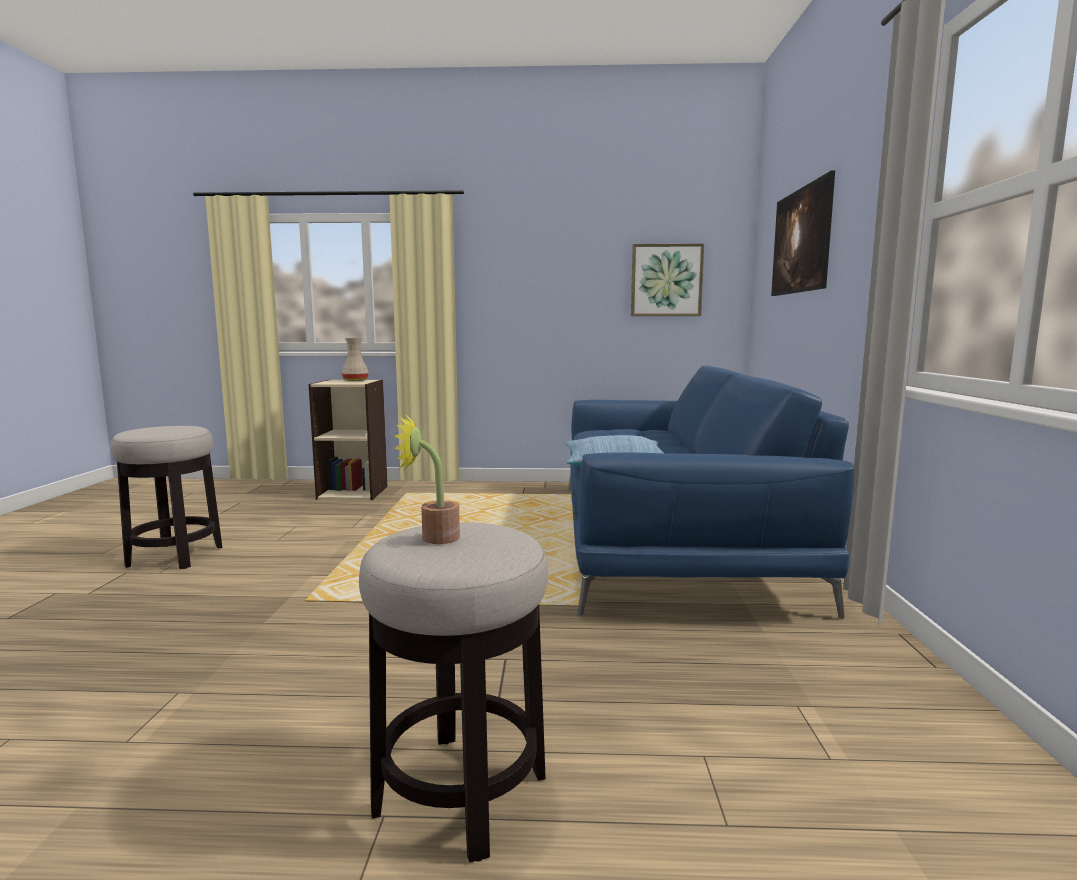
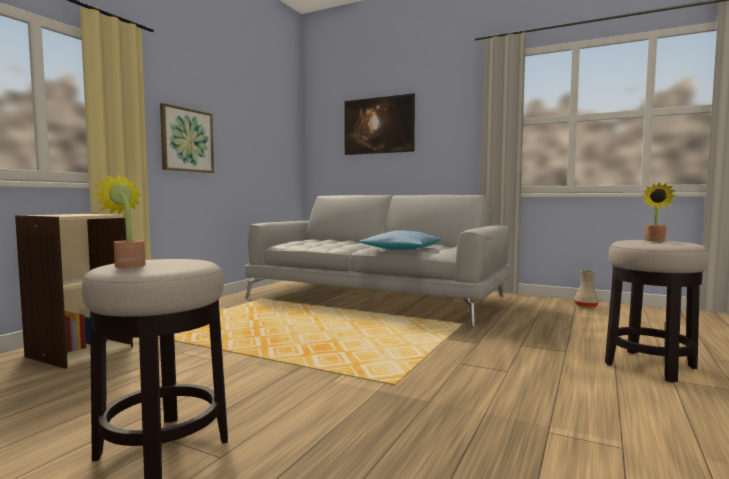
camera: 65 degrees left, 5 degrees down
(144, 428) = (128, 265): none -> potted plant
(355, 380) = (69, 214): beige vase -> beige vase (585, 307)
(666, 280) = (270, 138): picture -> picture (186, 140)
(668, 538) = (377, 298): blue sofa -> grey sofa

